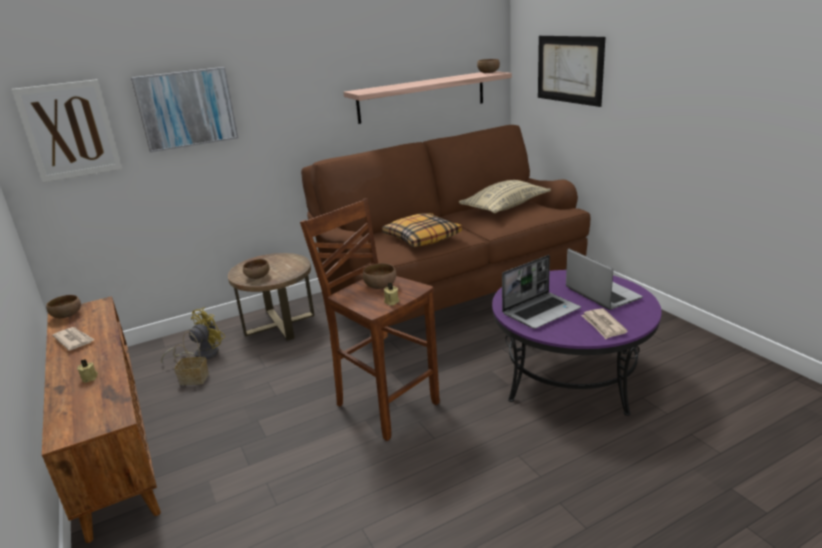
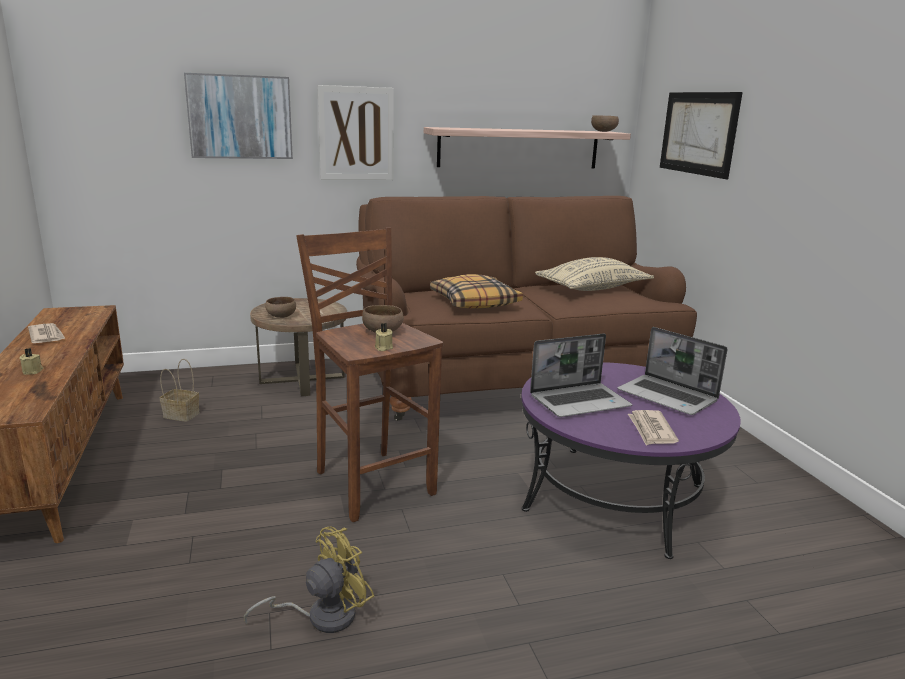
camera: 10 degrees right, 5 degrees down
(67, 315) = (59, 314): brown bowl -> none
(69, 130) = (110, 120): picture -> picture (356, 134)
(201, 354) = (203, 393): yellow fan -> yellow fan (321, 616)
(601, 293) = (668, 396): laptop -> laptop turned 150 degrees clockwise

